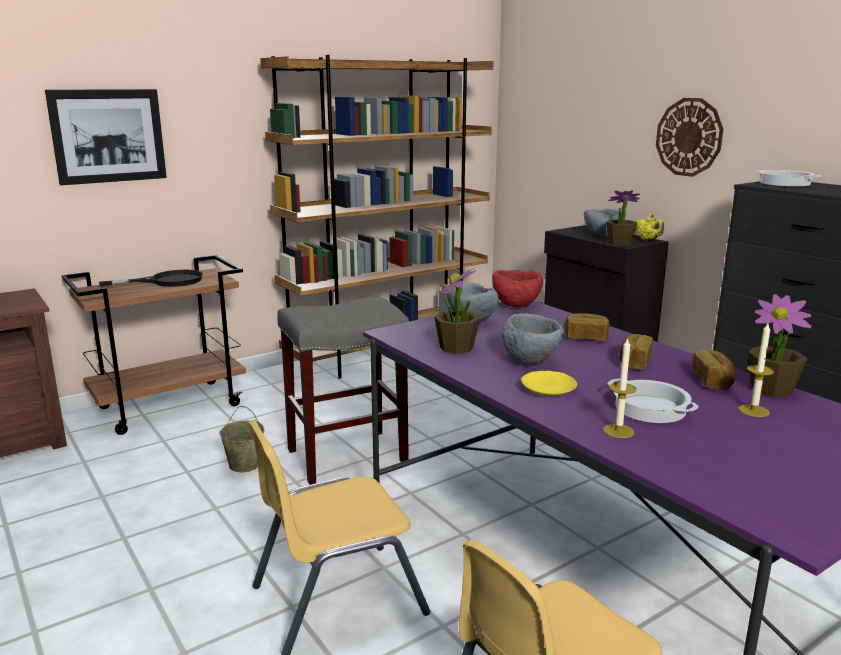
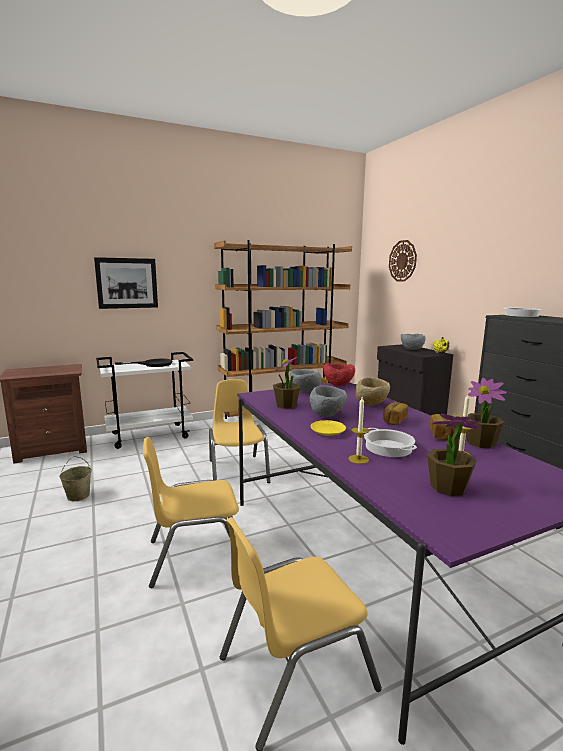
camera: 10 degrees right, 5 degrees down
(171, 406) = (150, 435): brown cart -> white cart
(244, 464) = (176, 471): beige bucket -> beige bucket (78, 495)
(348, 455) = (237, 471): grey stool -> yellow chair
(586, 338) = (371, 405): bread -> beige bowl
(619, 244) = (420, 354): potted plant -> potted plant (447, 488)
(689, 137) = (466, 289): wall clock -> wall clock (402, 261)

